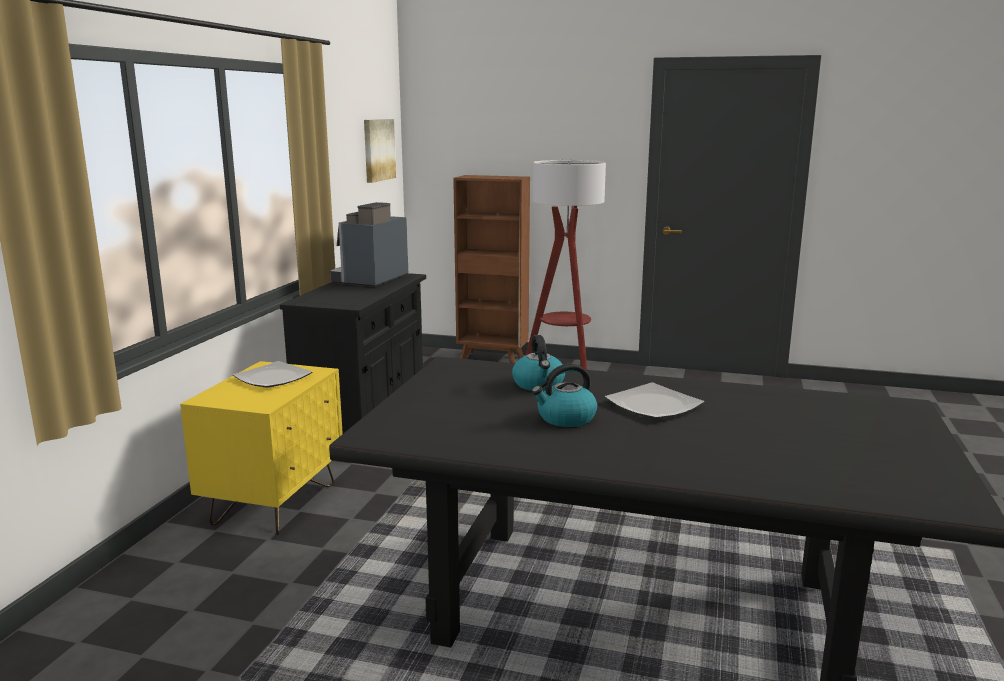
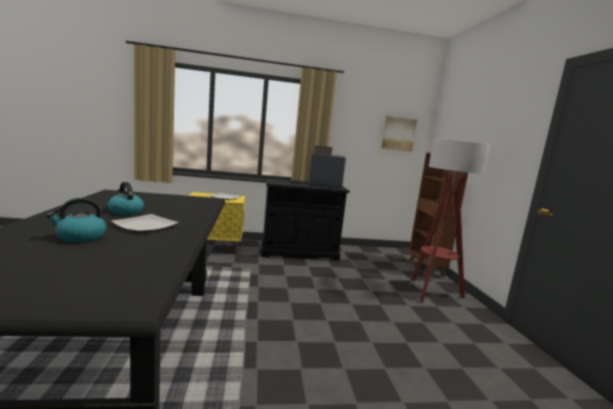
camera: 65 degrees right, 5 degrees down
(539, 384) = (182, 209): kettle -> kettle (80, 237)

